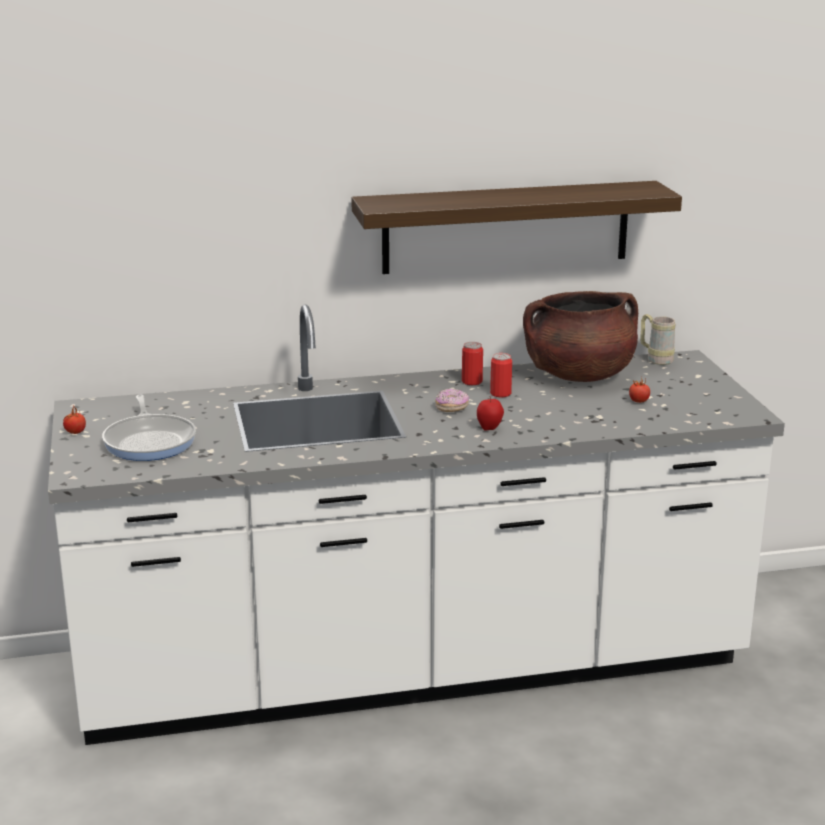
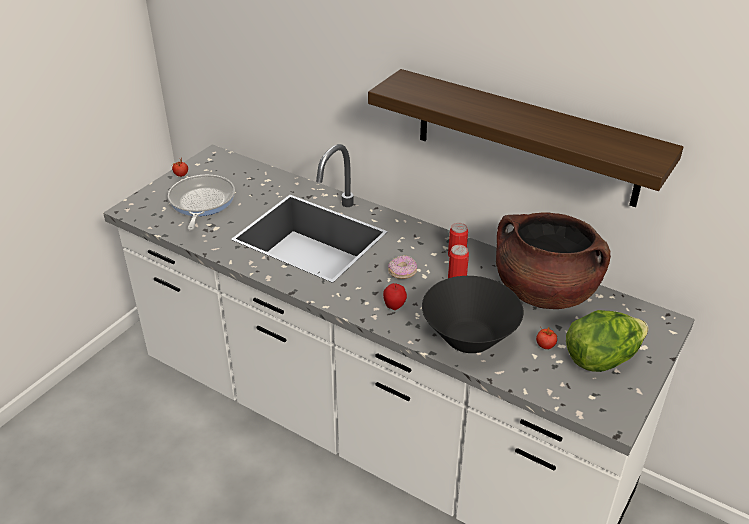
camera: 45 degrees right, 15 degrees up
(150, 441) = (201, 202): frying pan -> frying pan turned 150 degrees clockwise
(580, 420) = (469, 338): none -> black bowl
(655, 359) = (636, 308): beige mug -> none
(686, 392) = (601, 359): none -> lettuce

